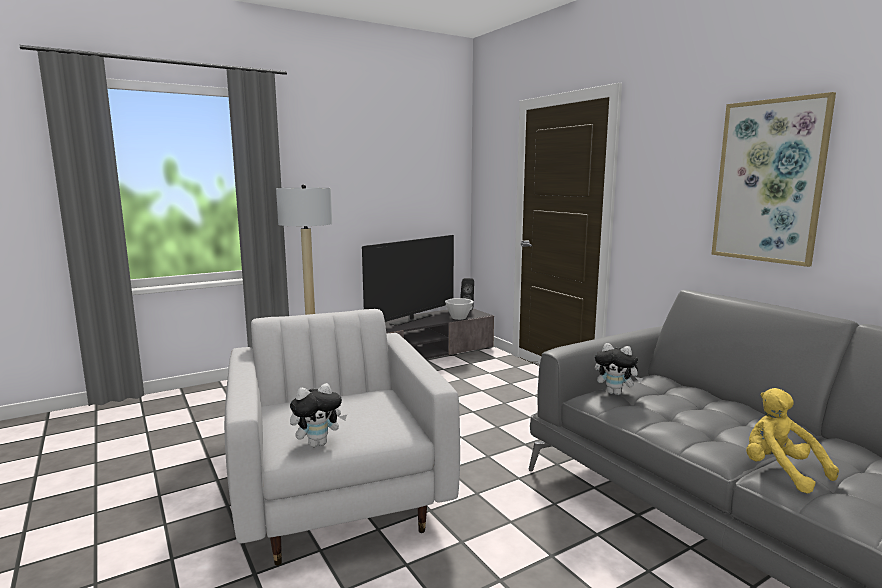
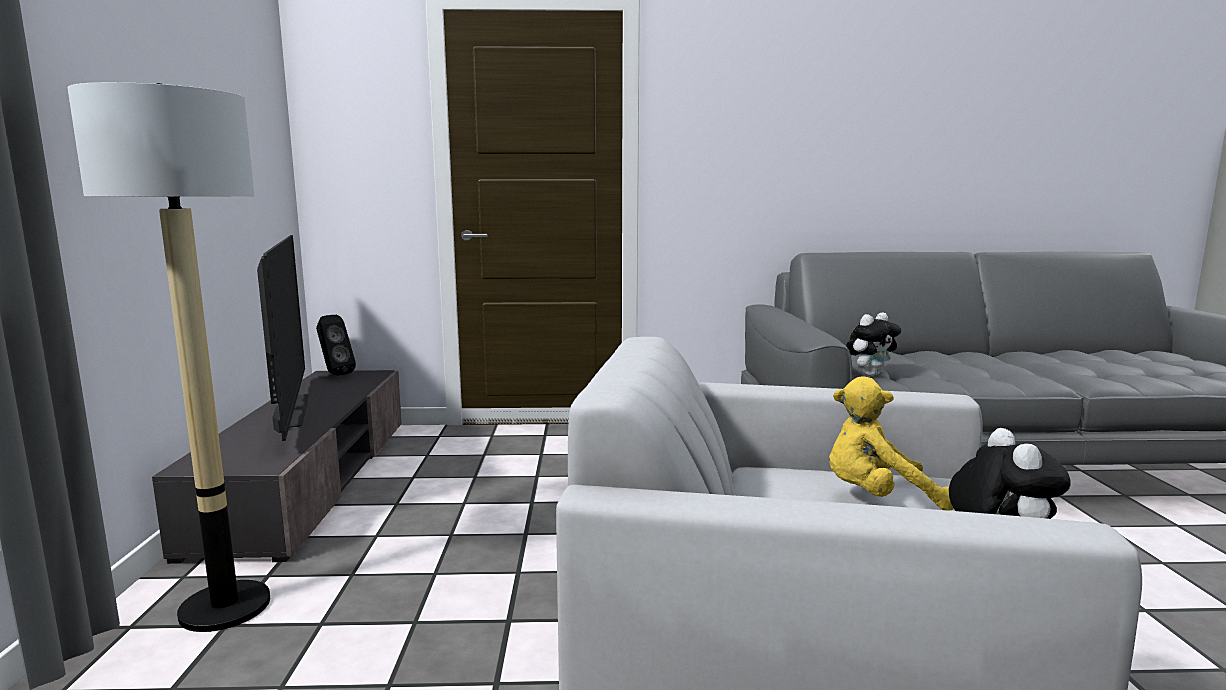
camera: 60 degrees left, 0 degrees up
(459, 317) = (360, 386): white bowl -> none
(769, 181) = (844, 130): picture -> none
(780, 471) = (1076, 378): yellow plush toy -> yellow plush toy (877, 498)

